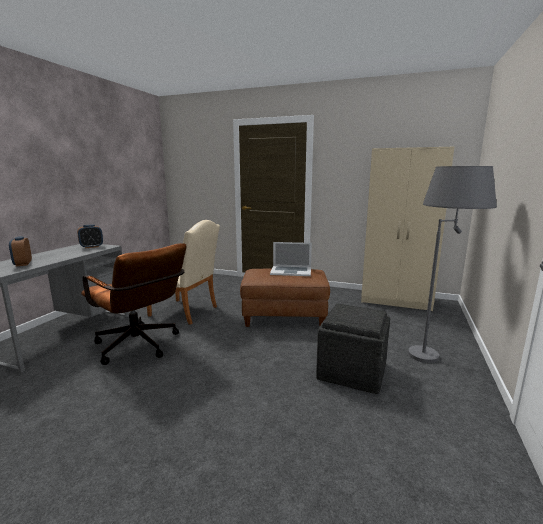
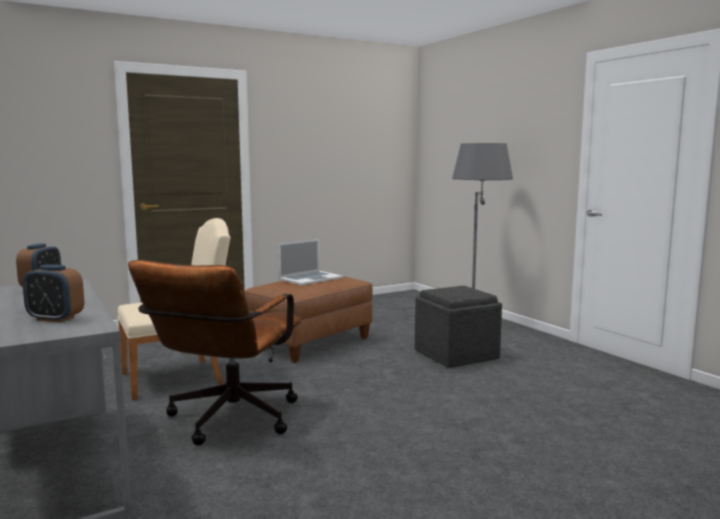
camera: 50 degrees left, 5 degrees down
(140, 347) = (227, 422): brown office chair -> brown office chair turned 120 degrees clockwise
(396, 300) = (372, 301): beige wardrobe -> none

